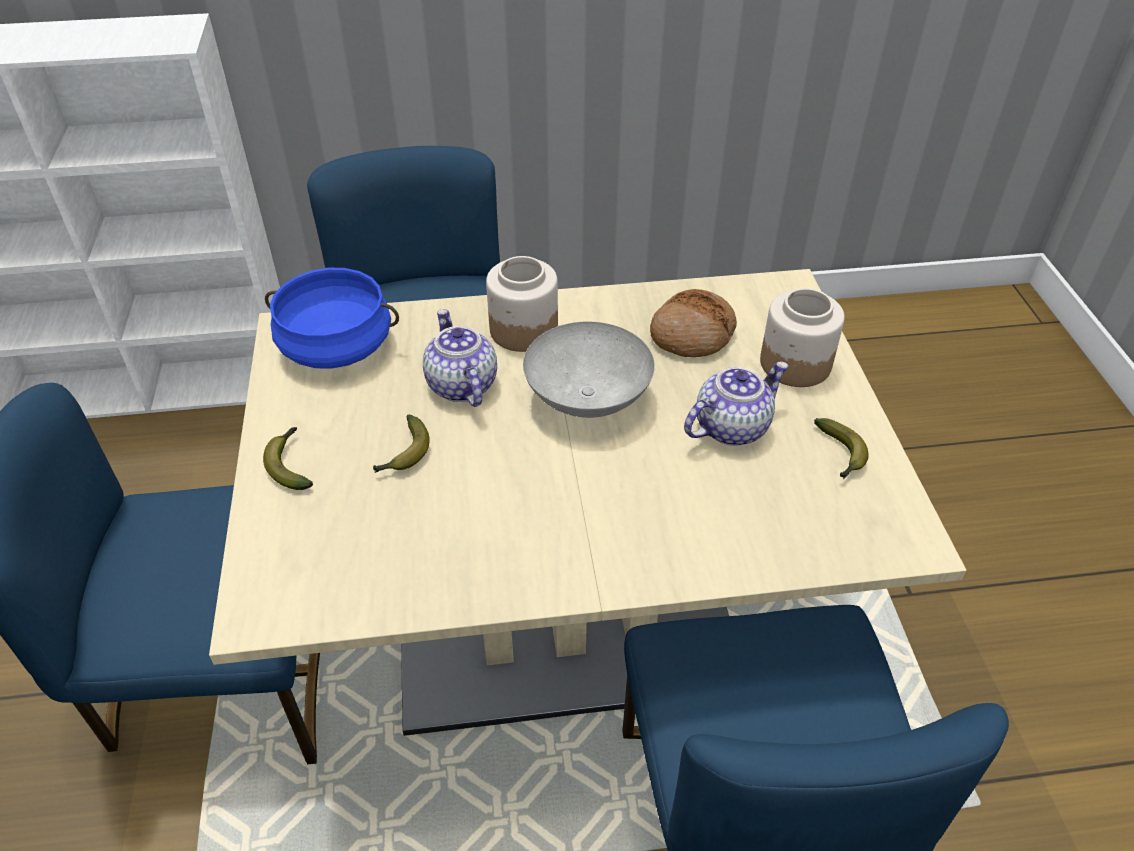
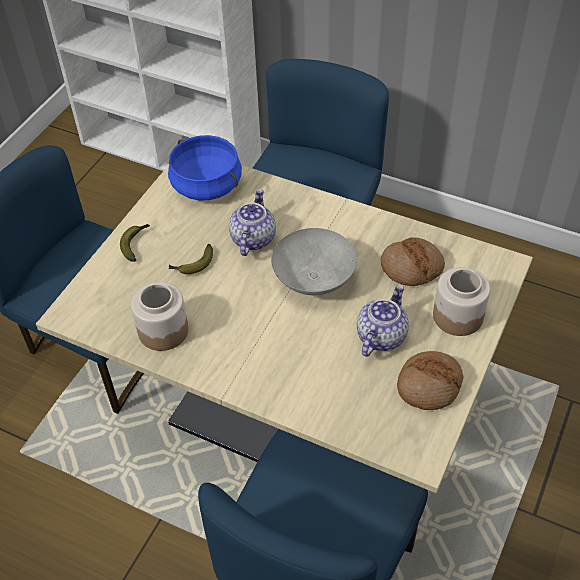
camera: 35 degrees right, 5 degrees up
(523, 330) = (314, 219): jar -> jar (163, 330)
(731, 426) = (380, 336): teapot -> teapot turned 60 degrees counterclockwise
(840, 455) = (429, 385): banana -> bread

